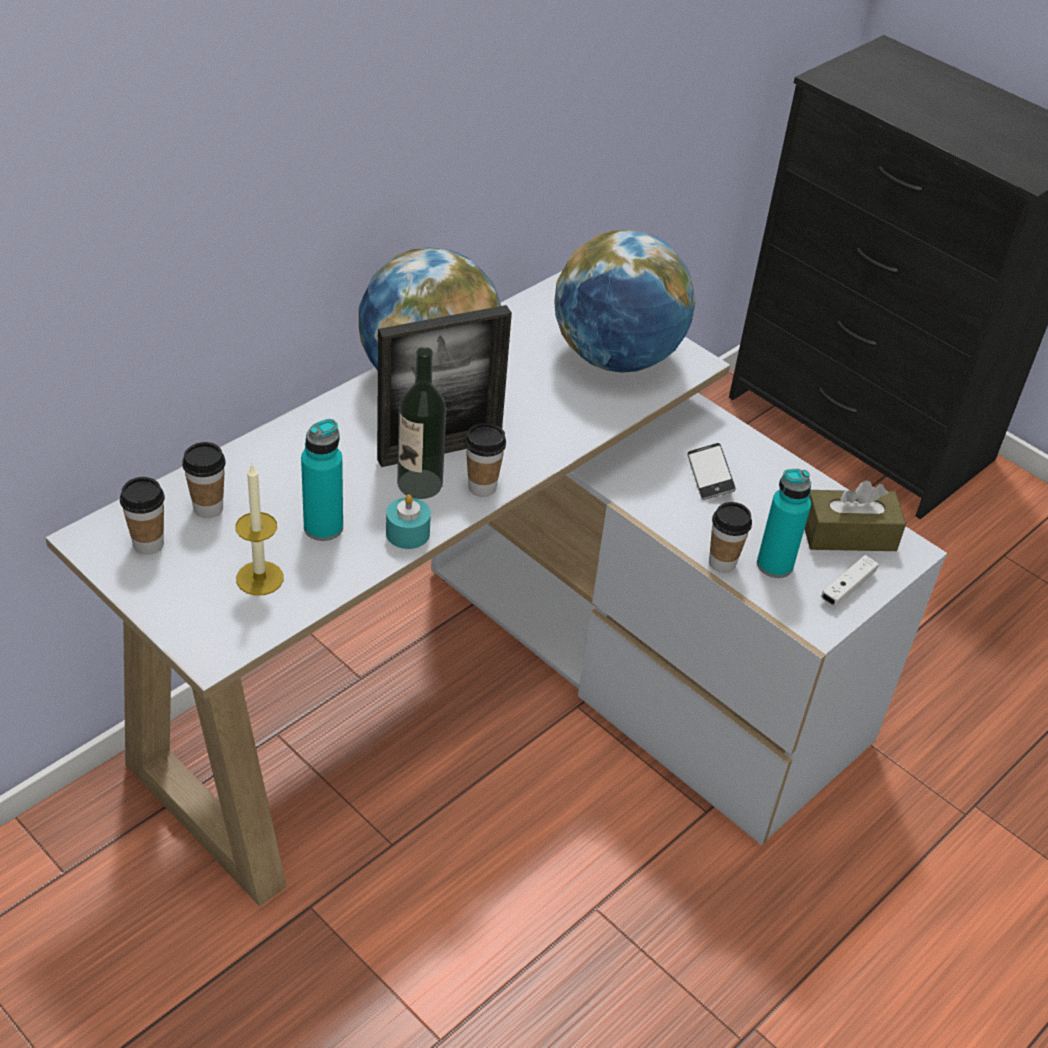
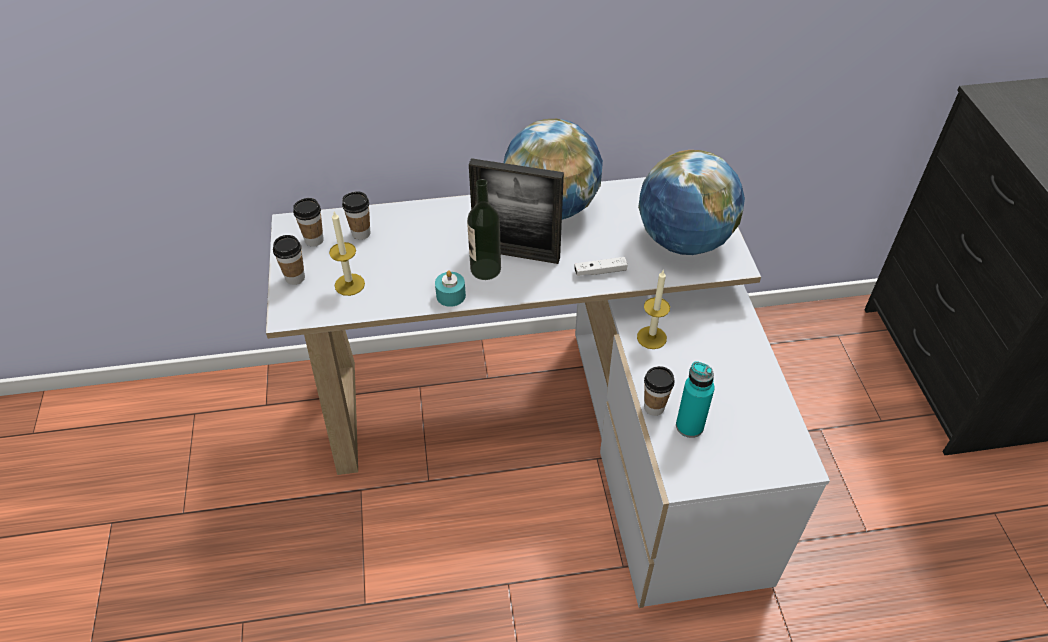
camera: 40 degrees right, 5 degrees up
(323, 527) = (409, 271): turquoise bottle -> none
(482, 487) = (519, 287): cup -> cup (295, 278)
(650, 489) = (651, 337): none -> candle
(710, 476) = (700, 347): phone -> none
(847, 587) = (728, 467): white game controller -> white game controller (600, 271)
(848, 534) = (764, 431): brown tissue box -> none

